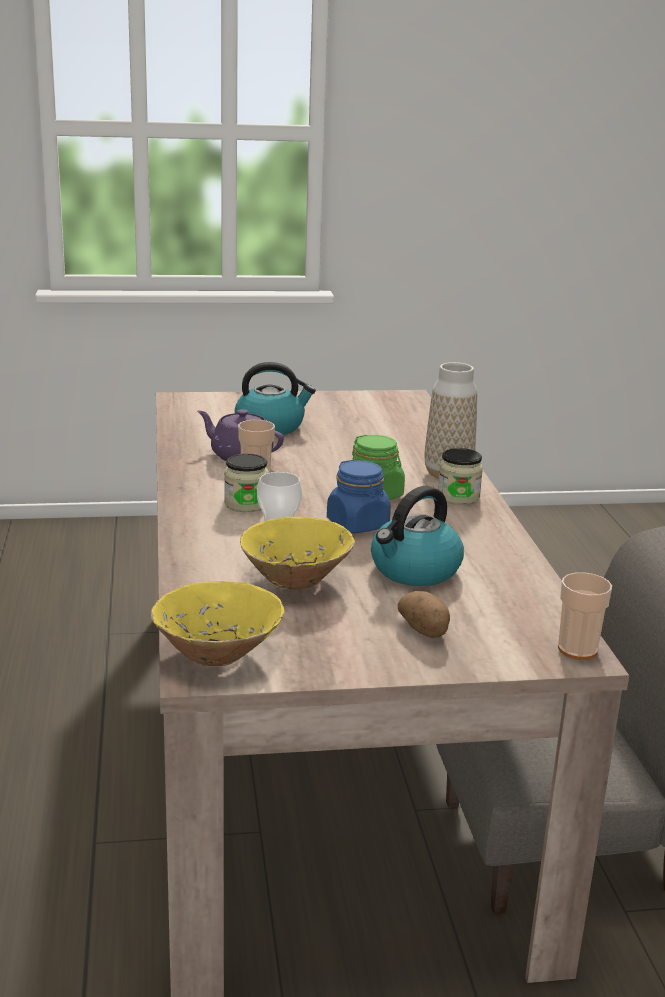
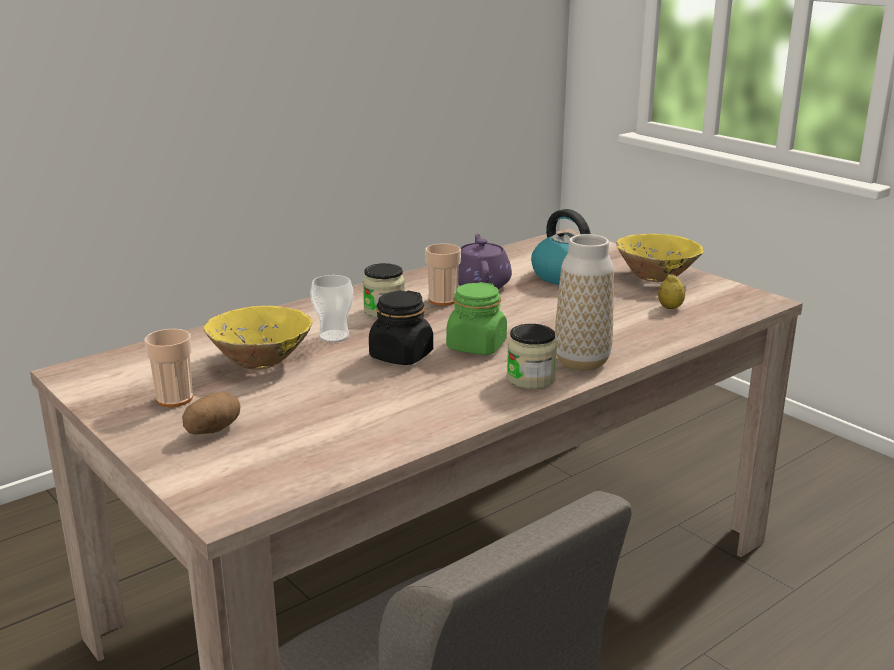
camera: 60 degrees right, 0 degrees up
(217, 653) = (107, 369): yellow bowl -> yellow bowl (655, 277)
(358, 524) = (401, 356): blue jar -> black jar
(384, 421) = (670, 308): none -> lemon
(414, 570) = (331, 399): kettle -> none
(577, 649) = (237, 506): cup -> cup (174, 399)

